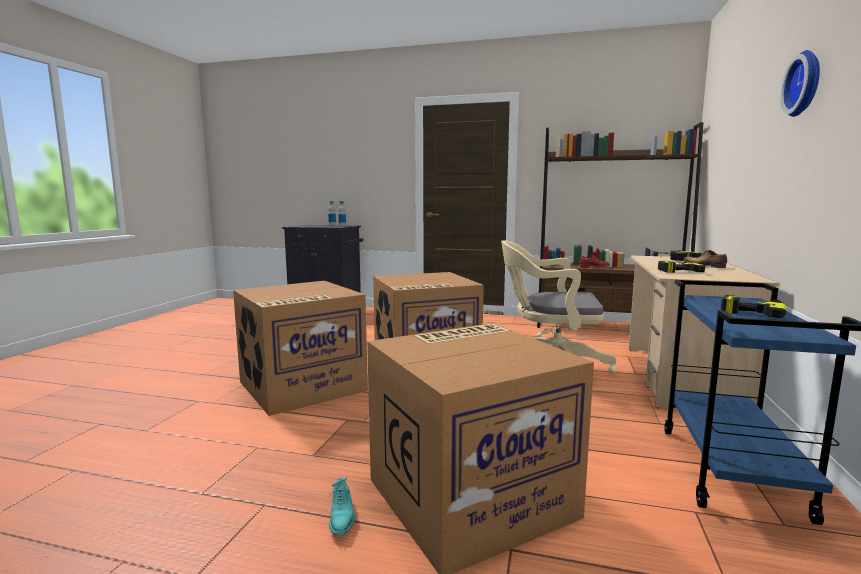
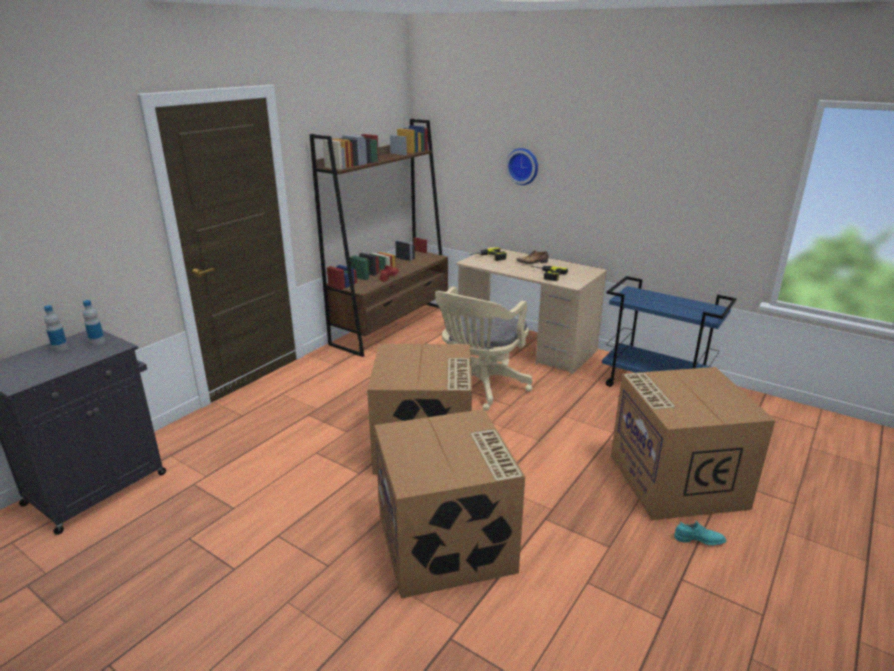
camera: 70 degrees left, 15 degrees up
(753, 310) = (660, 299): power drill -> none
(806, 83) = (610, 143): wall clock -> wall clock (523, 166)

